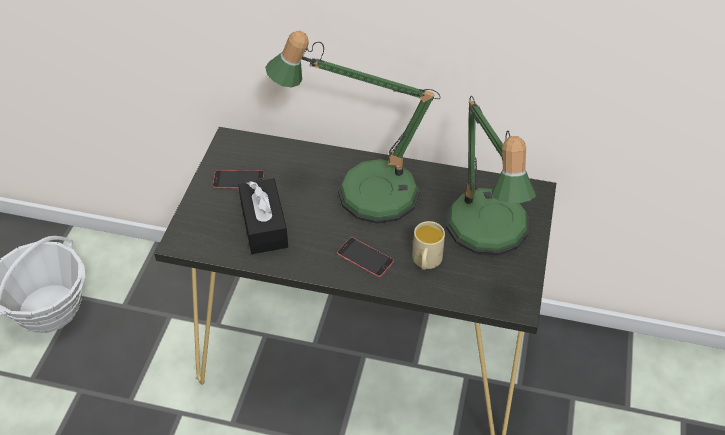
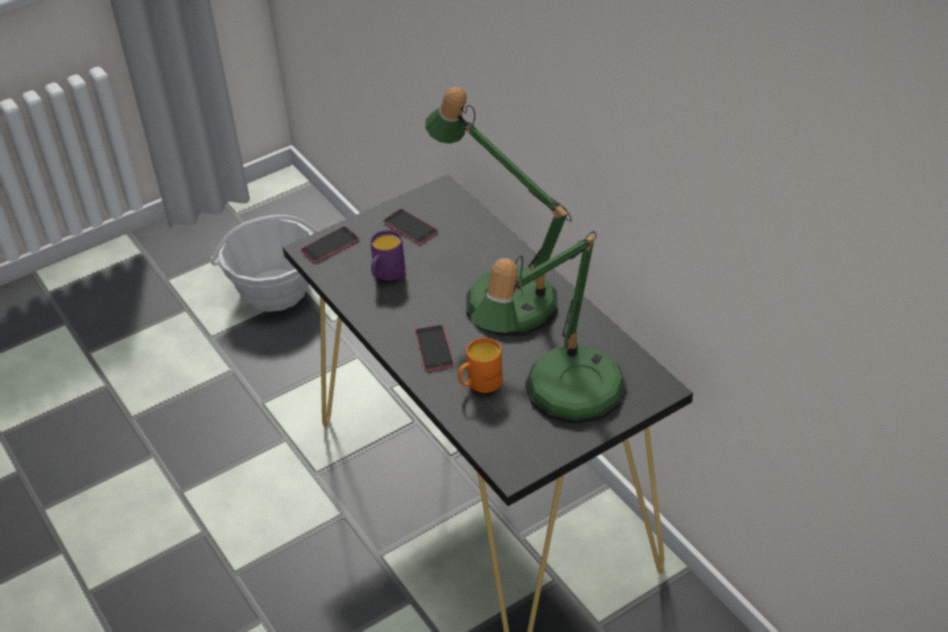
camera: 45 degrees right, 5 degrees down
(192, 229) = (330, 245): none -> phone
(264, 225) = (386, 274): black tissue box -> purple mug
(426, 262) = (479, 384): beige mug -> orange mug

